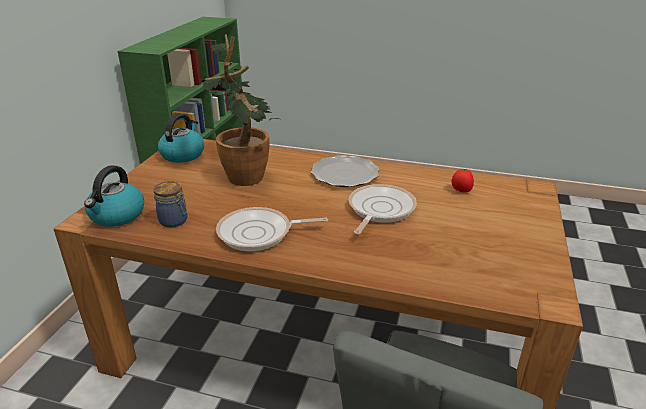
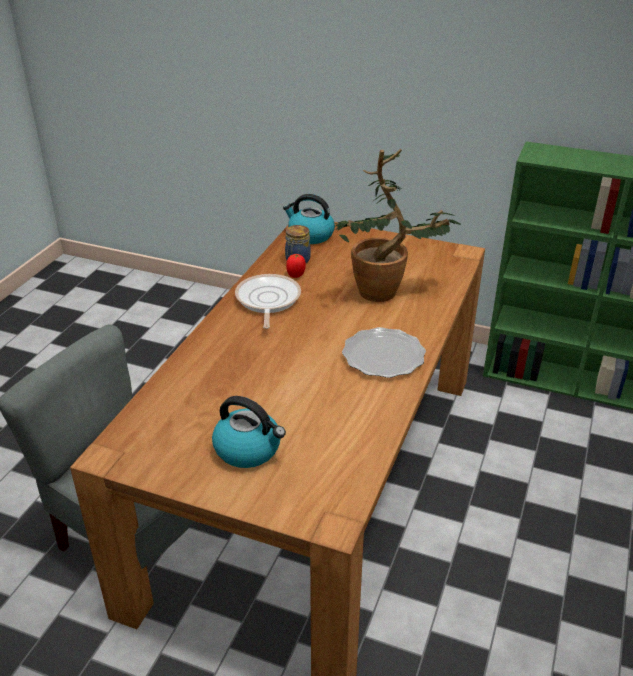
camera: 95 degrees right, 5 degrees up
(183, 154) = (432, 254): kettle -> kettle (249, 449)
(379, 210) = (296, 372): frying pan -> none
(461, 191) = (332, 444): tomato -> tomato (296, 275)

